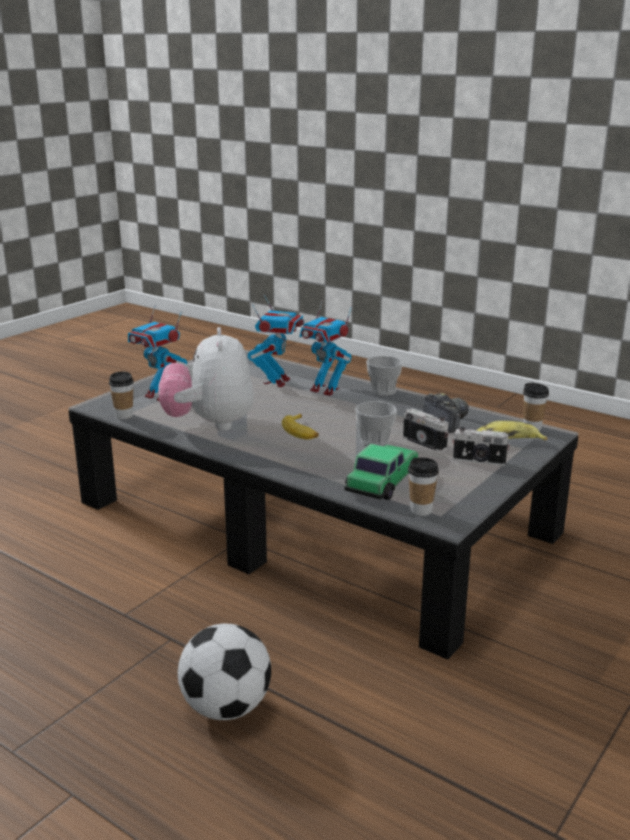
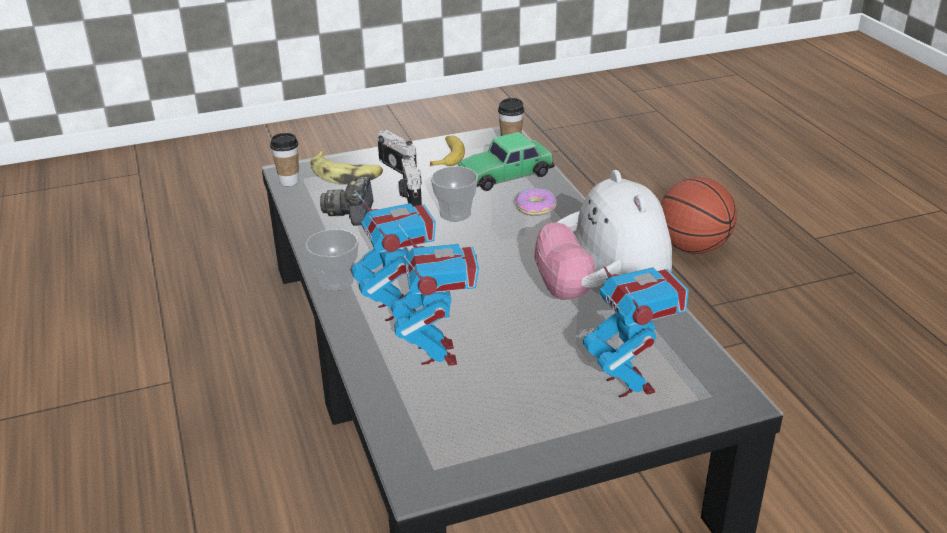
camera: 145 degrees left, 10 degrees up
(124, 415) = (704, 356): cup -> none
(209, 424) = (602, 299): plush toy -> plush toy turned 135 degrees clockwise
(226, 707) = (693, 247): football -> basketball
(277, 381) = (438, 354): toy robot -> toy robot turned 120 degrees clockwise
(302, 432) = (510, 250): banana -> banana (447, 156)
(320, 463) = (536, 208): none -> donut

